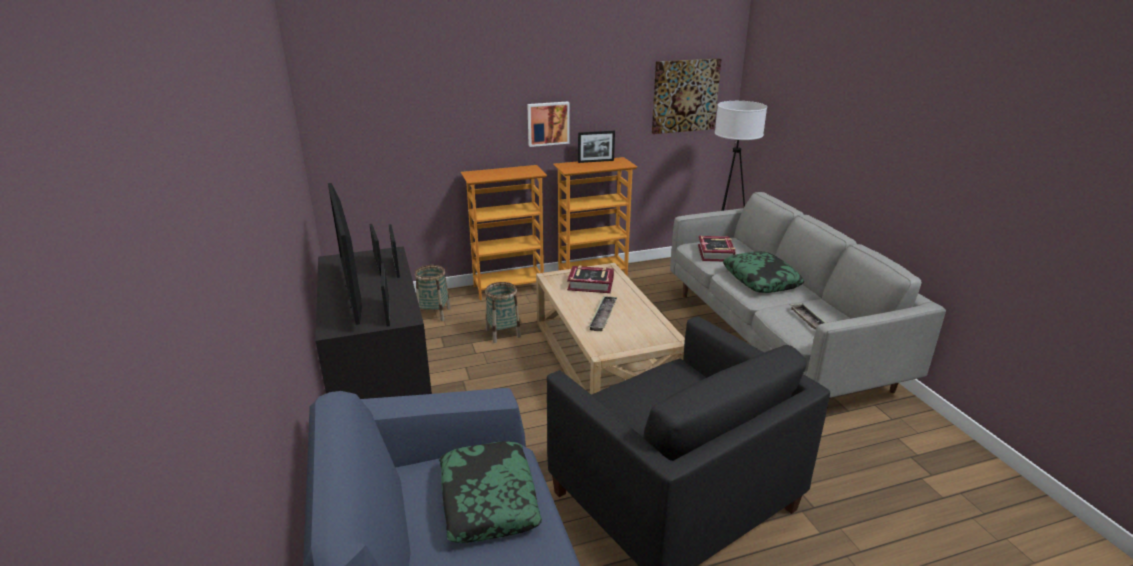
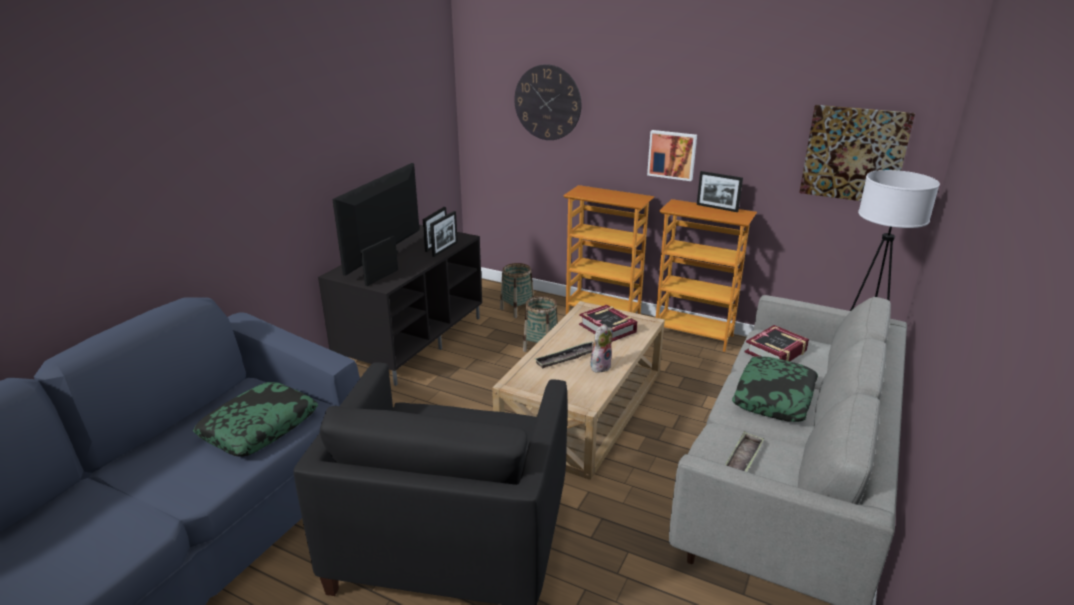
camera: 45 degrees right, 0 degrees up
(415, 94) = (547, 102): none -> wall clock
(633, 311) = (600, 366): none -> plush toy

